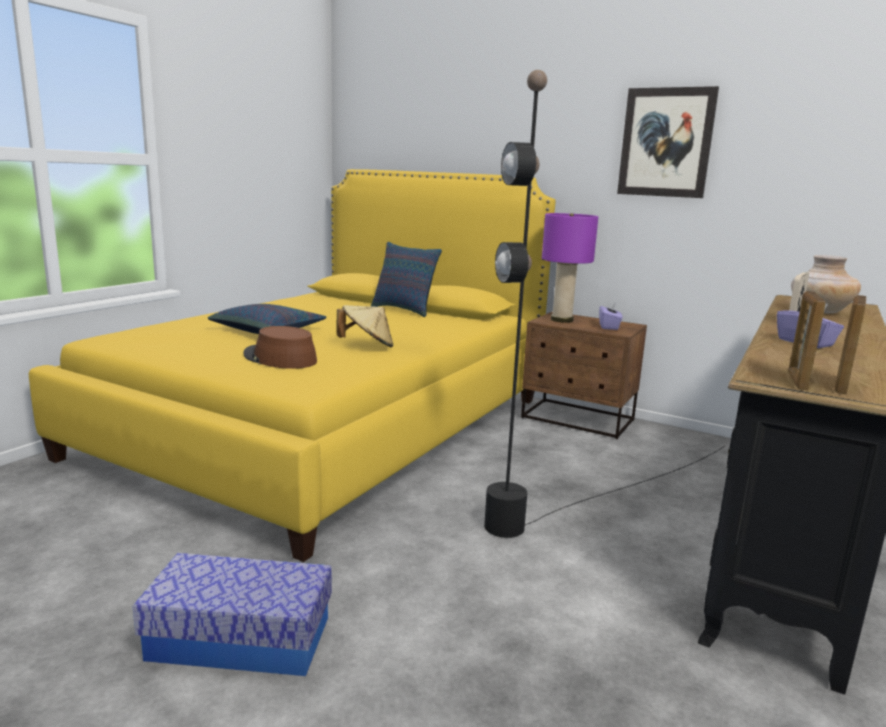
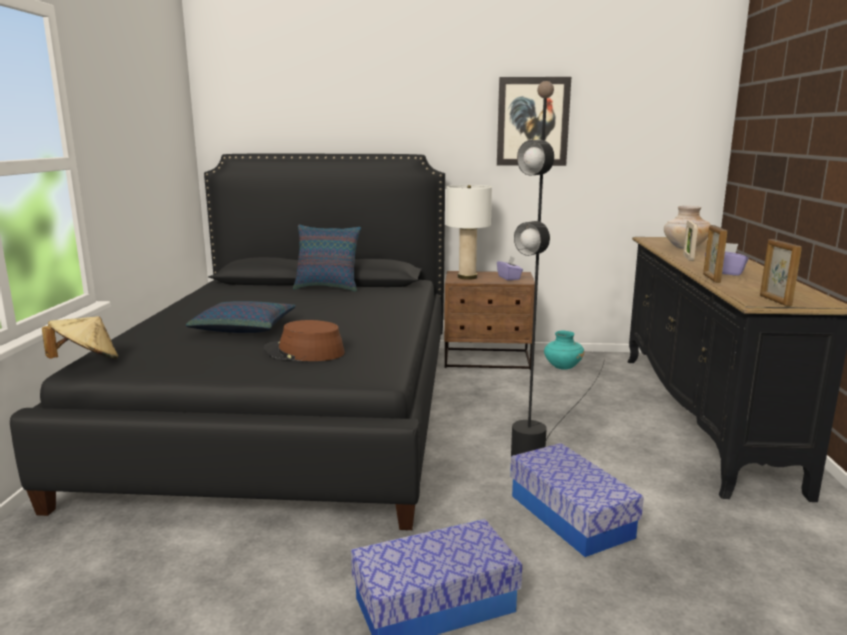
camera: 25 degrees left, 0 degrees up
(327, 425) = (291, 410): yellow bed -> black bed
(367, 346) = (356, 327): beige hat -> beige hat (86, 361)
(480, 601) = (571, 516): none -> storage box
(561, 320) = (467, 277): purple table lamp -> white table lamp
(659, 444) = (562, 367): none -> turquoise vase
(841, 385) = (798, 299): picture frame -> picture frame (711, 279)

